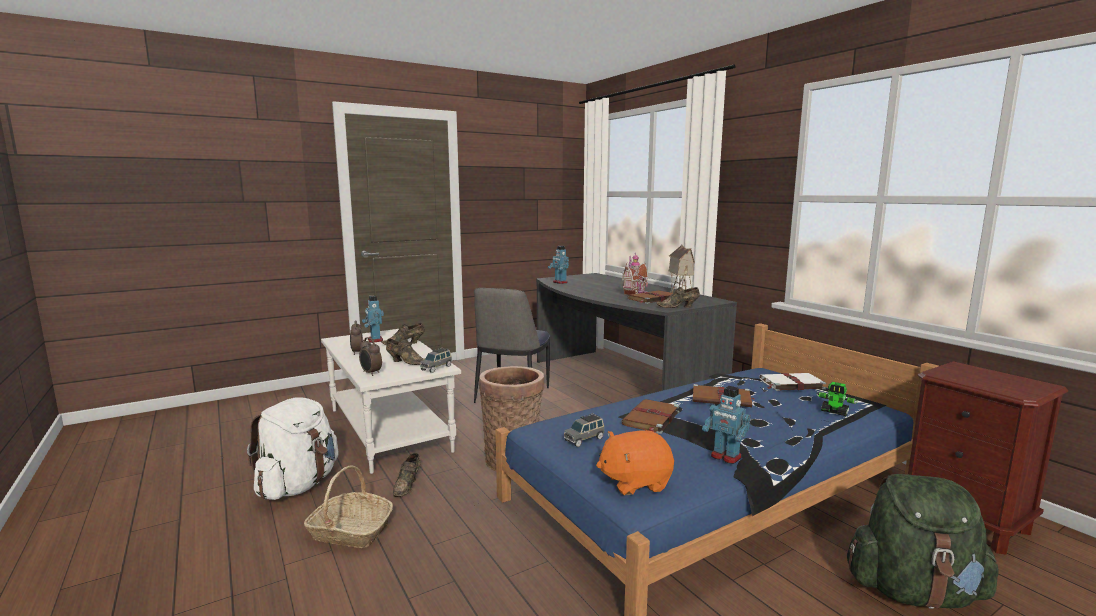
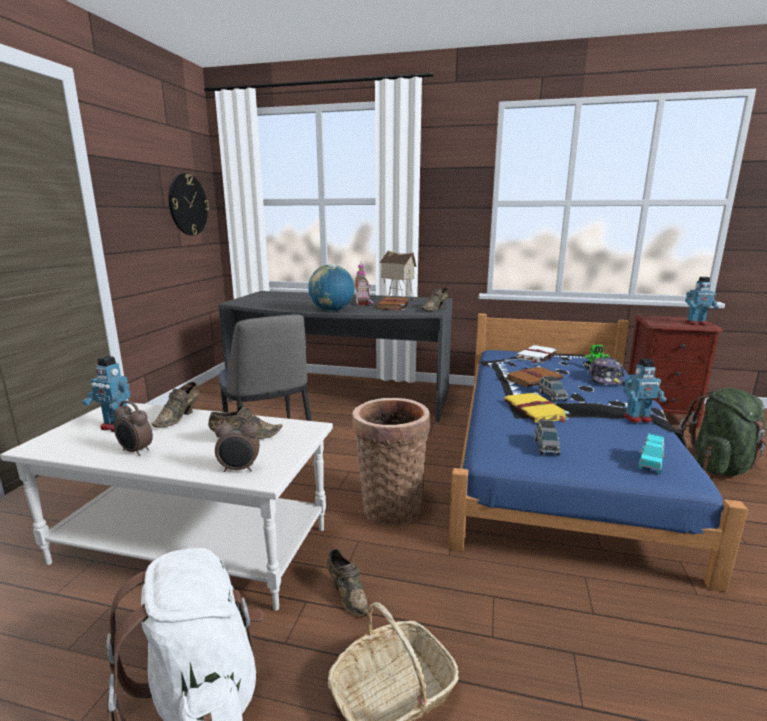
camera: 45 degrees left, 5 degrees up
(436, 368) = (304, 431): grey toy car -> grey toy car (551, 396)
(549, 196) = (188, 204): none -> wall clock
(560, 282) = (260, 304): toy robot -> toy robot (696, 323)
(590, 294) = (332, 310): none -> globe
(635, 482) = (650, 463): orange plush toy -> turquoise toy car
(650, 419) = (536, 410): brown book -> yellow book
(805, 422) = (605, 378): none -> cap

